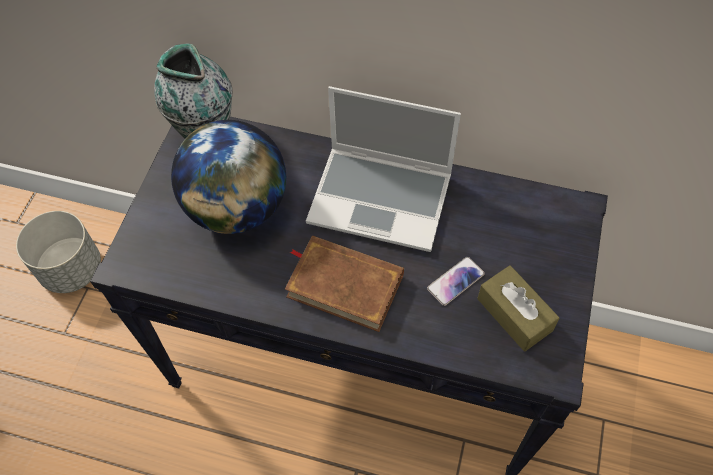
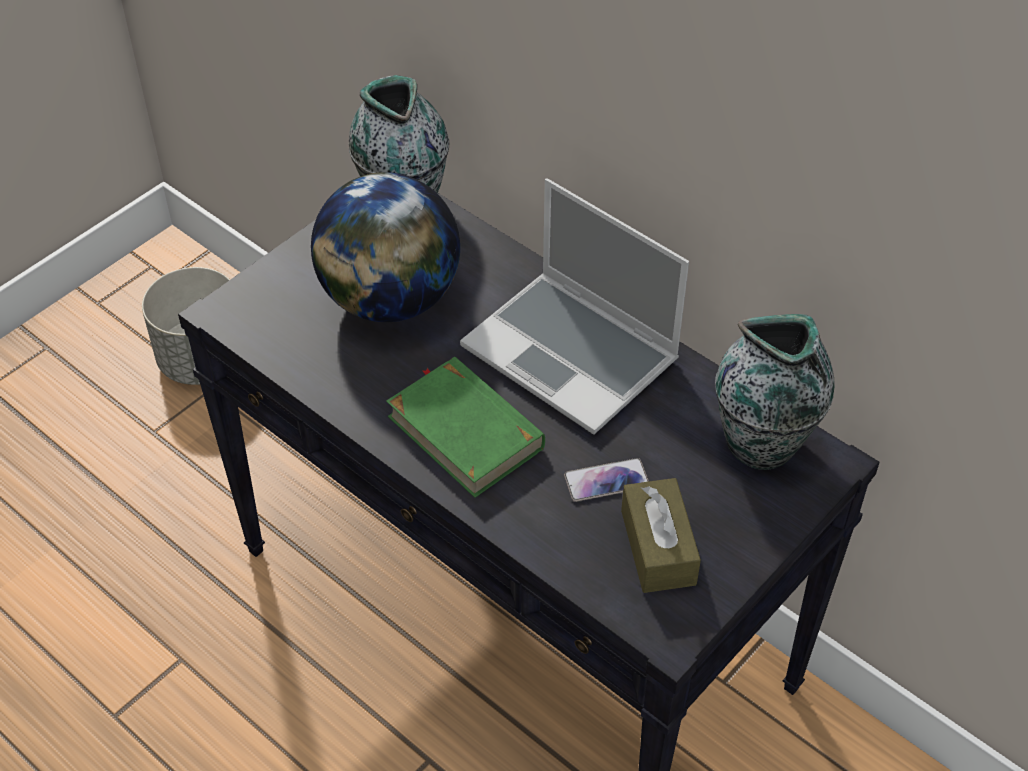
camera: 25 degrees right, 10 degrees down
(345, 285) = (465, 431): brown book -> green book
(534, 212) = (763, 443): none -> vase

